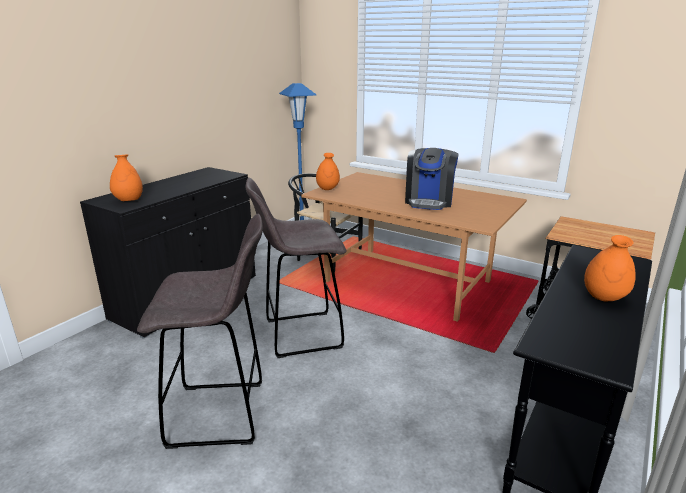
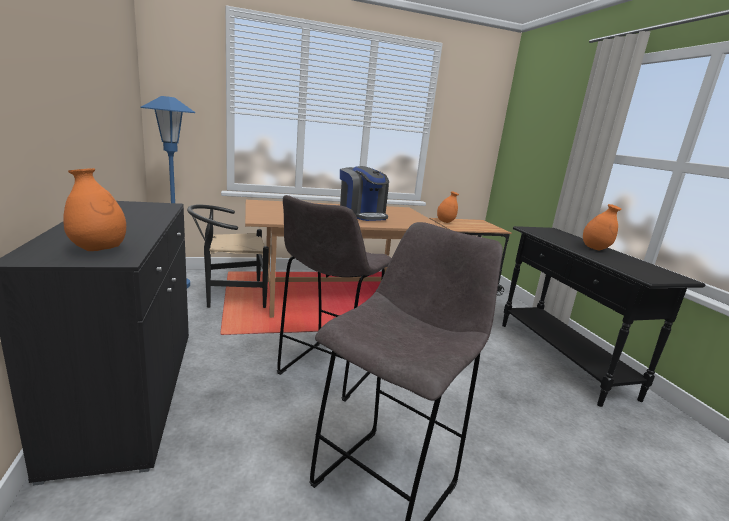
camera: 50 degrees left, 5 degrees down
(327, 189) = (259, 215): orange vase -> orange vase (445, 222)

